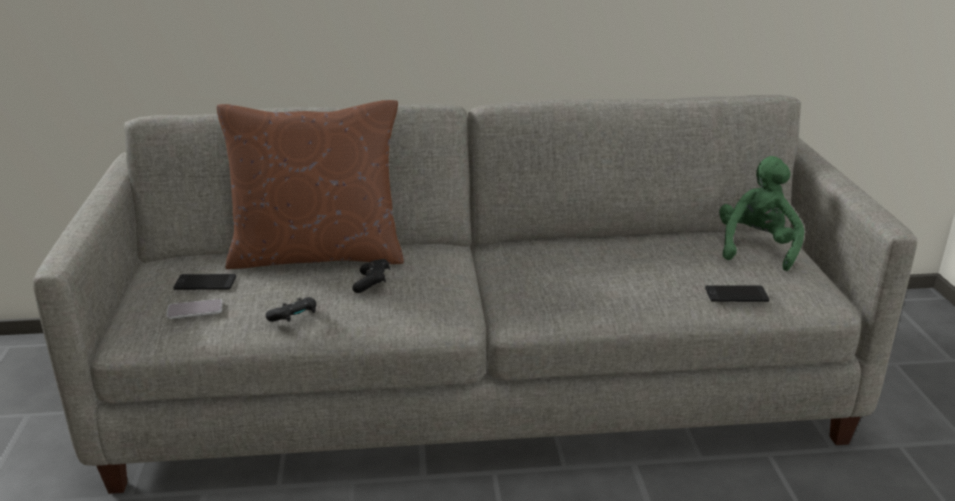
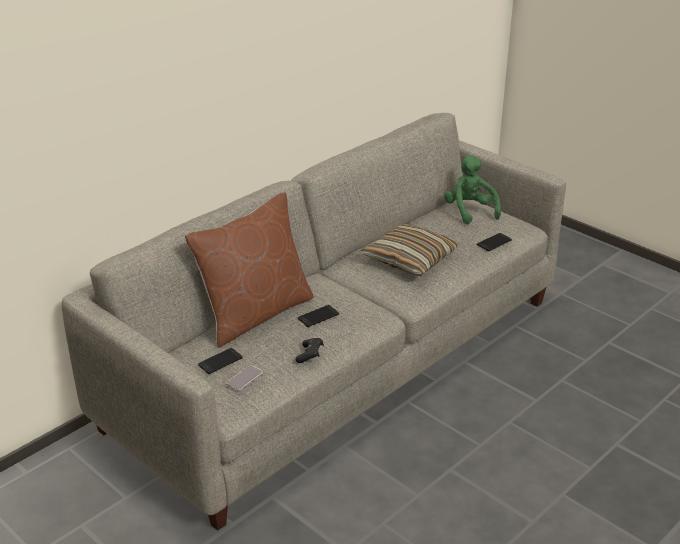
camera: 40 degrees left, 5 degrees up
(372, 283) = (318, 316): black game controller -> phone
(586, 270) = (410, 259): none -> pillow

